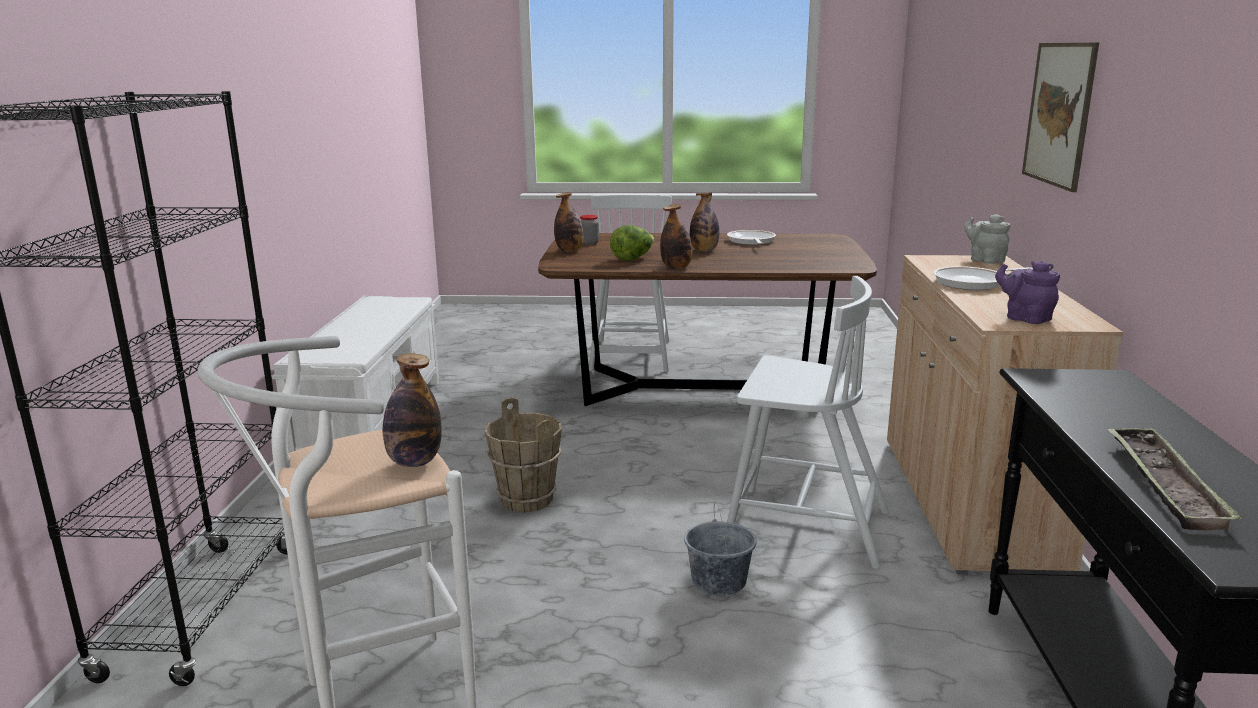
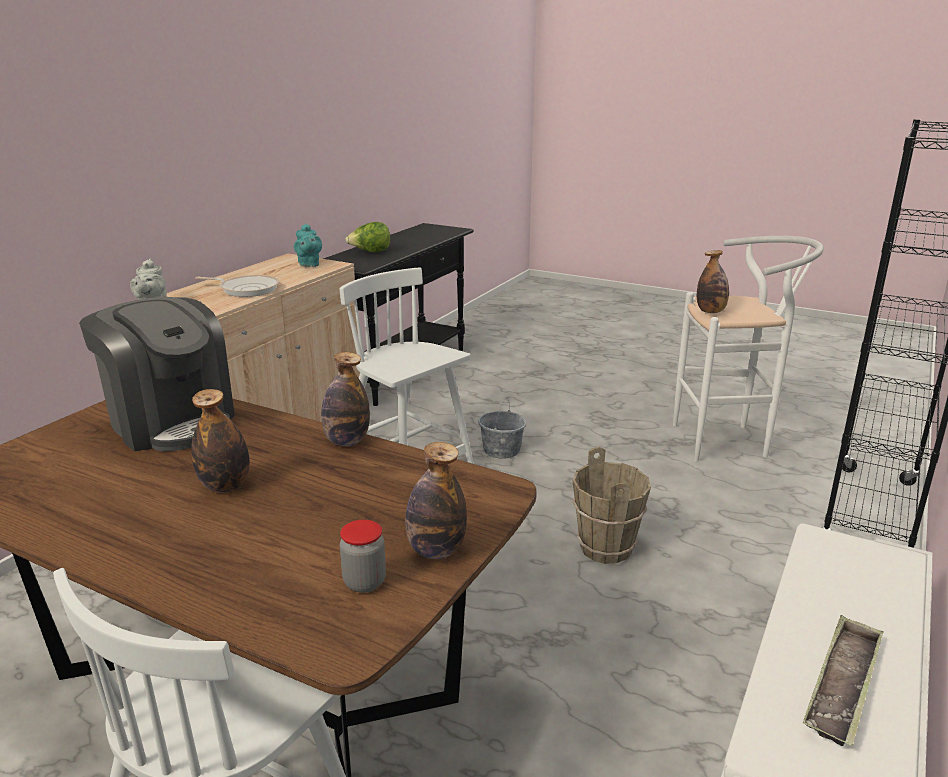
camera: 155 degrees left, 5 degrees up
(632, 258) = (367, 486): lettuce -> lettuce (370, 252)
(751, 241) = (95, 502): frying pan -> none
(800, 260) = (171, 422): none -> coffee machine
(1025, 318) = (309, 264): purple teapot -> turquoise teapot
(1059, 114) = (149, 150): picture -> none
(1164, 484) = (425, 239): tray -> tray (843, 685)

